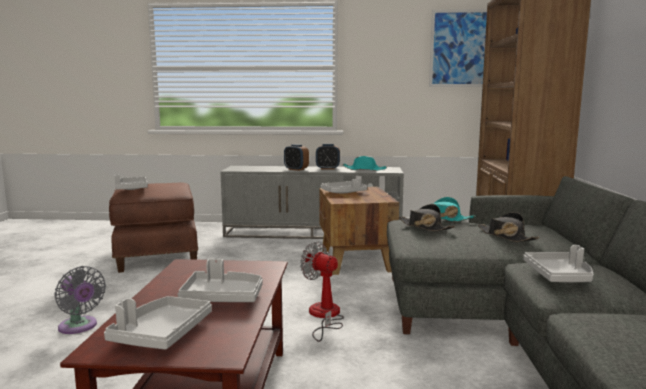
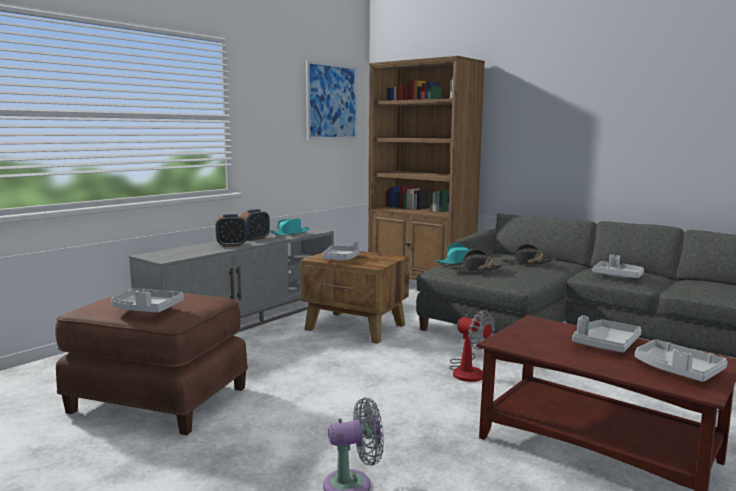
camera: 55 degrees left, 0 degrees up
(324, 316) = (467, 370): fan -> fan turned 120 degrees counterclockwise

